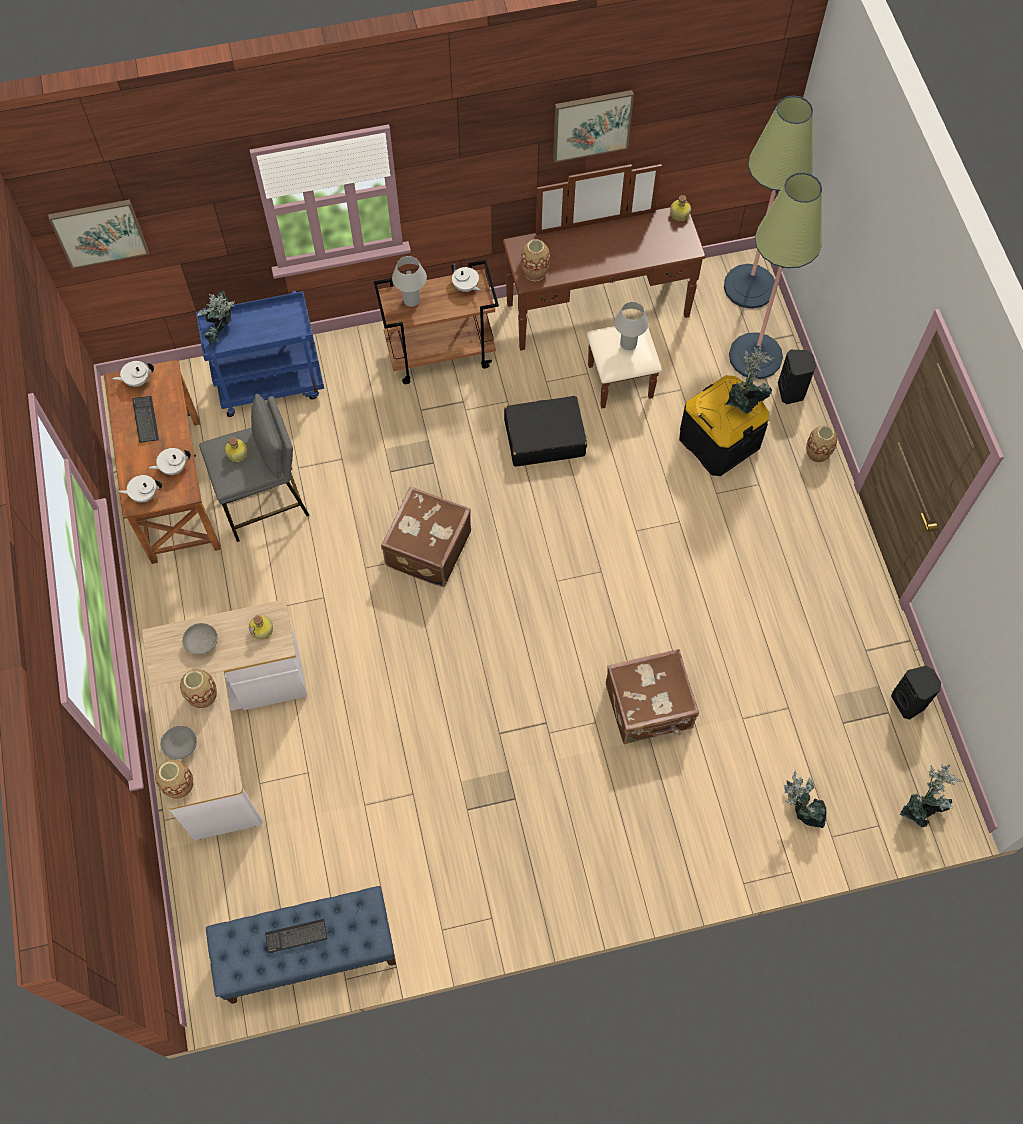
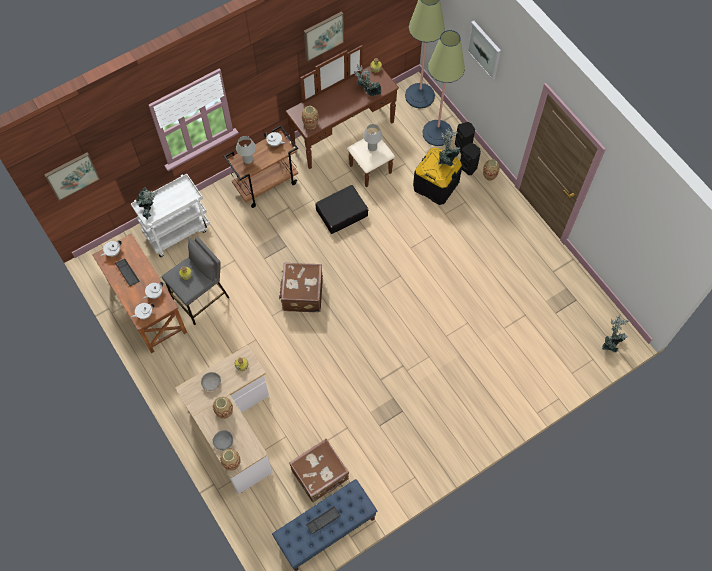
camera: 20 degrees left, 0 degrees up
(272, 384) = (177, 231): blue cart -> white cart
(649, 708) = (454, 339): brown suitcase -> brown suitcase (320, 475)
(797, 808) = (549, 365): potted plant -> potted plant (367, 92)
(861, 227) = (484, 49): none -> picture
(908, 702) = (584, 291): black speaker -> black speaker (468, 167)

